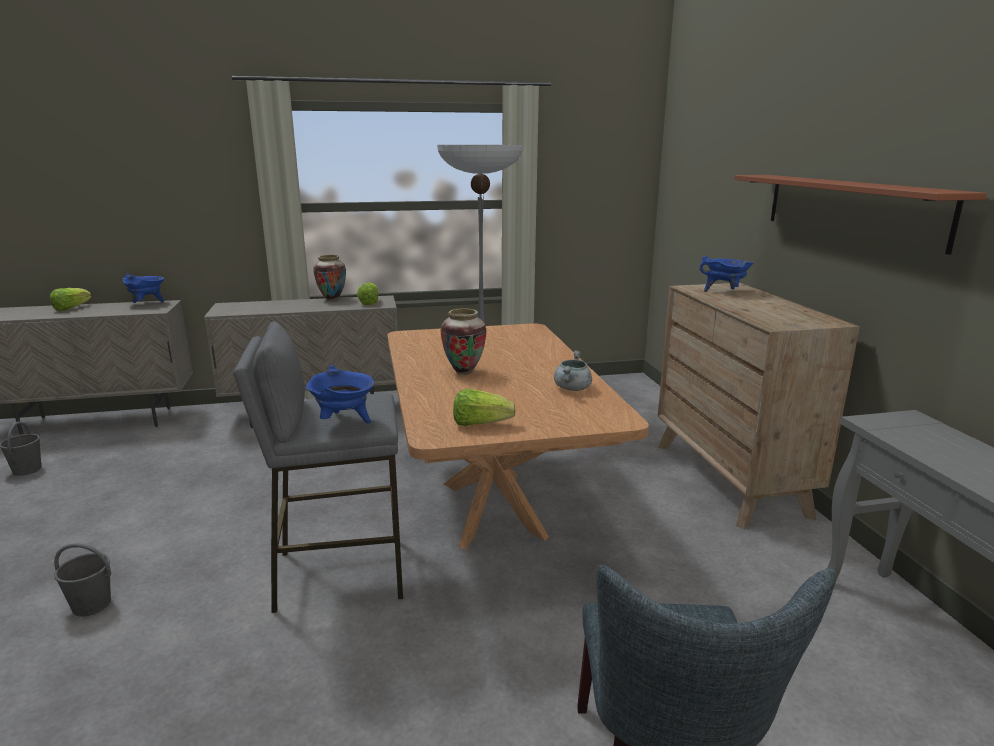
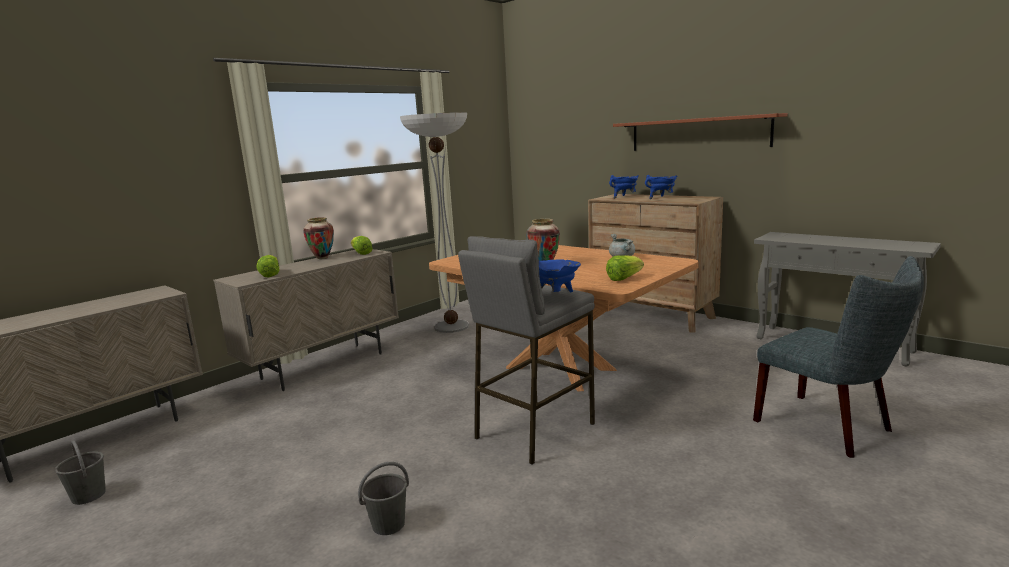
camera: 35 degrees left, 5 degrees down
(71, 308) = (50, 313): lettuce -> lettuce (270, 275)
(147, 304) = (136, 293): blue cooking pot -> blue cooking pot (661, 198)

